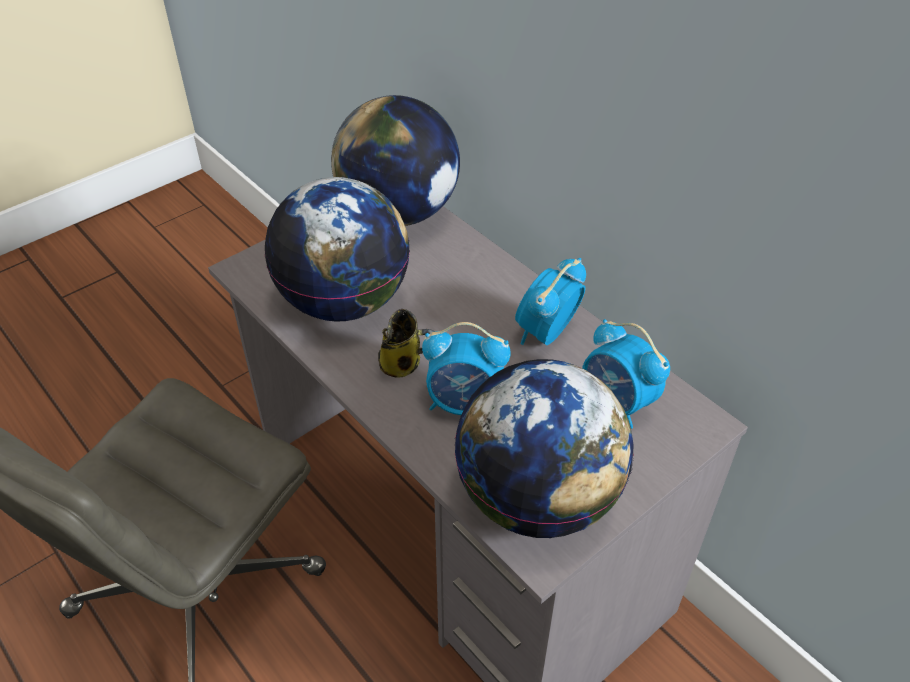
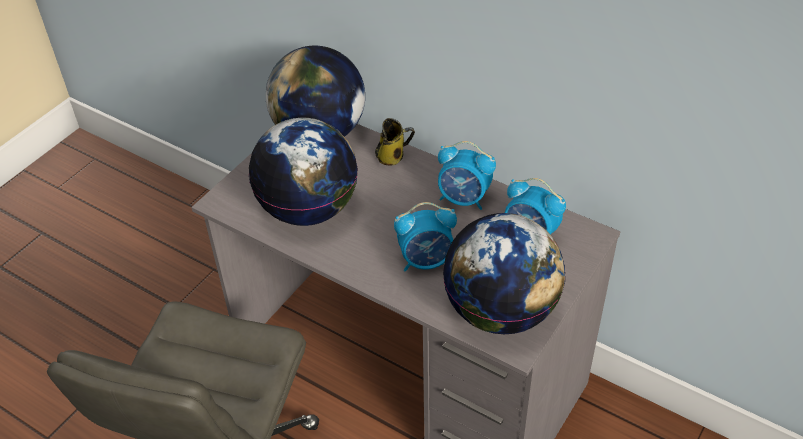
camera: 15 degrees left, 0 degrees up
(403, 363) = (371, 244): mug -> mug (392, 156)
(546, 333) = (464, 199): alarm clock -> alarm clock turned 90 degrees counterclockwise

